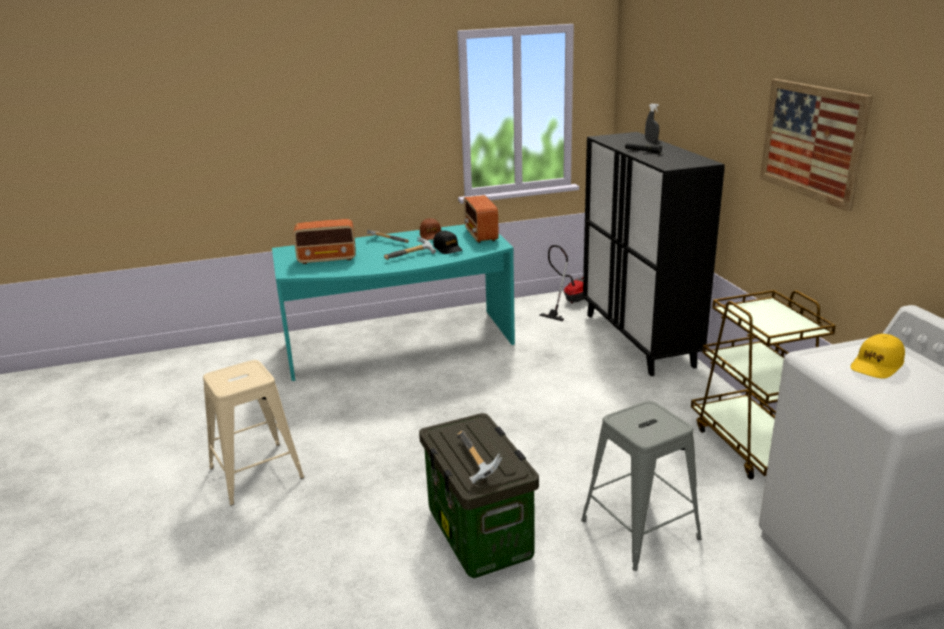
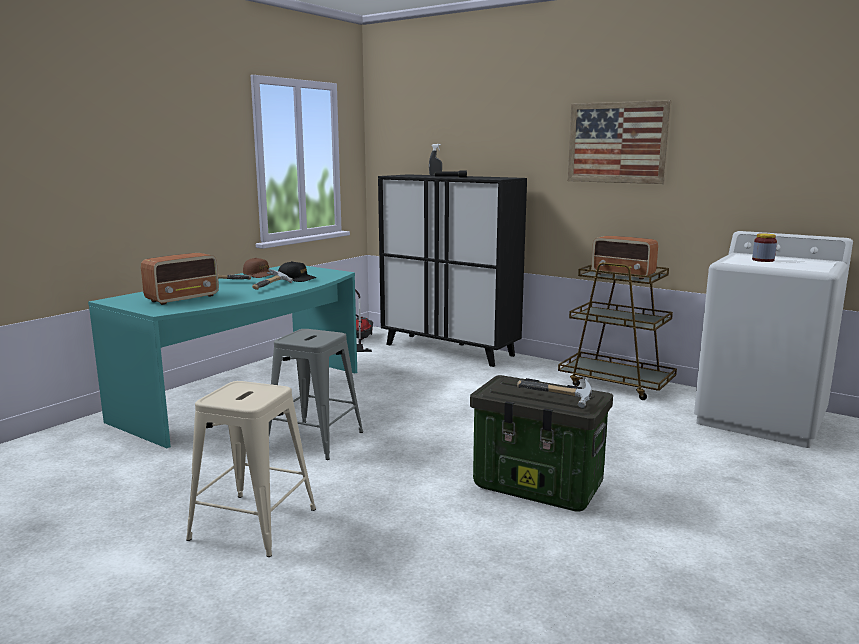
camera: 40 degrees left, 10 degrees down
(481, 235) = (308, 270): radio -> radio (623, 275)
(640, 529) = (631, 444): grey stool -> grey stool (315, 439)
(876, 365) = (763, 260): yellow cap -> jar

